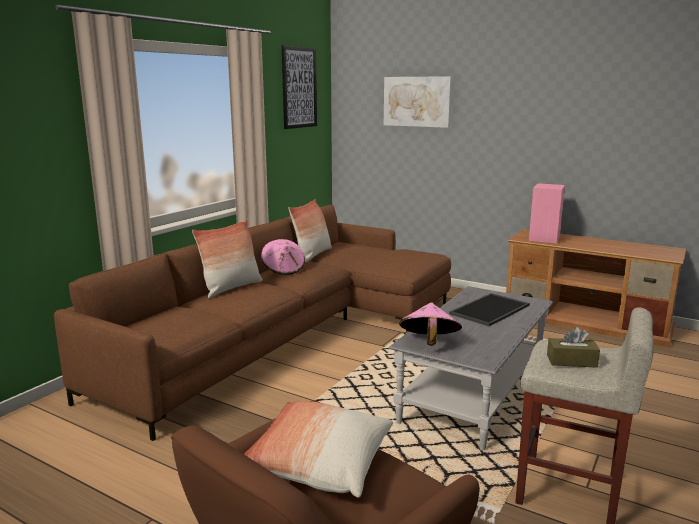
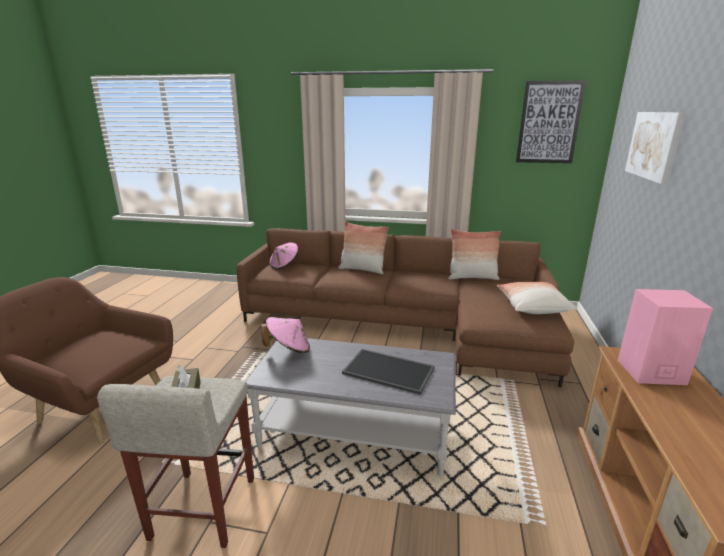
camera: 70 degrees right, 5 degrees up
(283, 270) = (414, 275): pink hat -> pink hat (284, 265)
(318, 464) = (115, 338): pillow -> pillow (532, 307)

